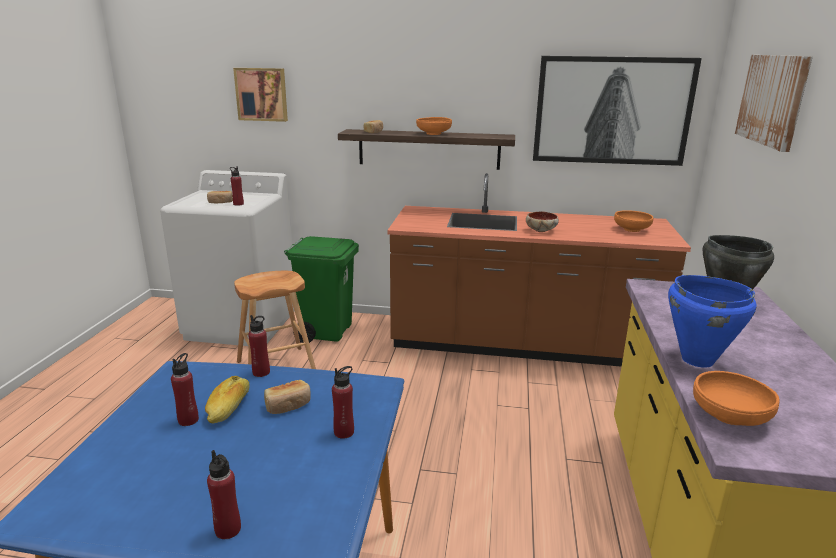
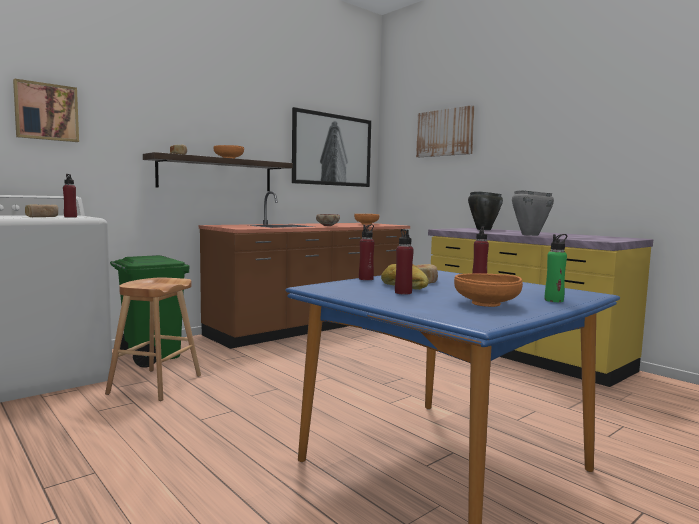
camera: 50 degrees left, 15 degrees down
(228, 529) = (554, 300): red bottle -> green bottle
(696, 359) = (529, 235): blue cooking pot -> grey cooking pot
(729, 416) = (582, 238): orange bowl -> orange bowl (486, 304)

